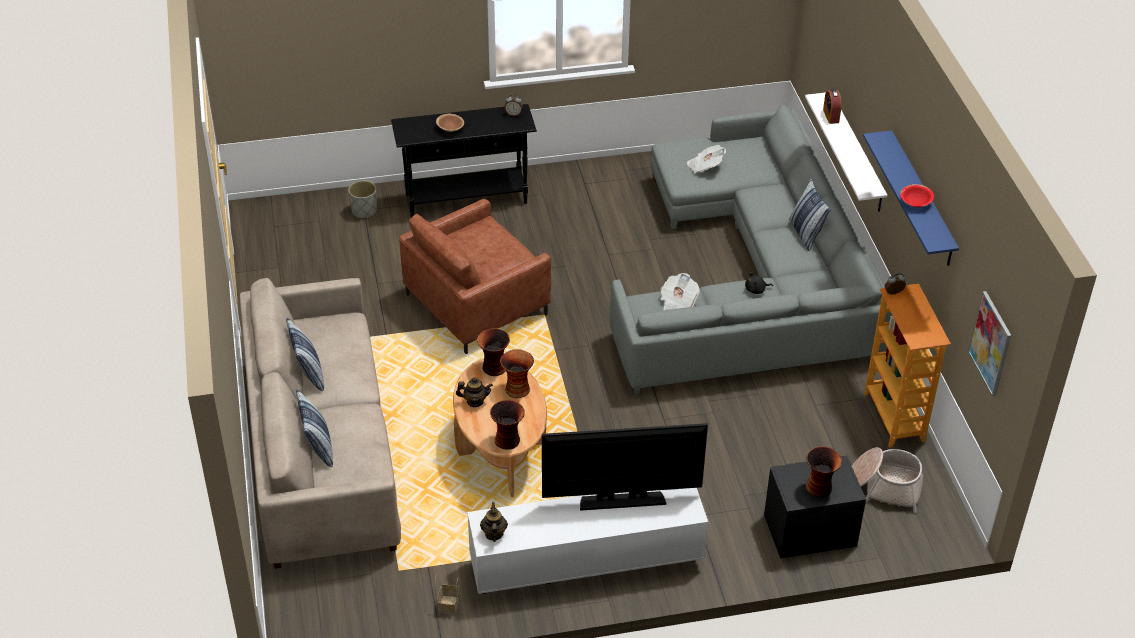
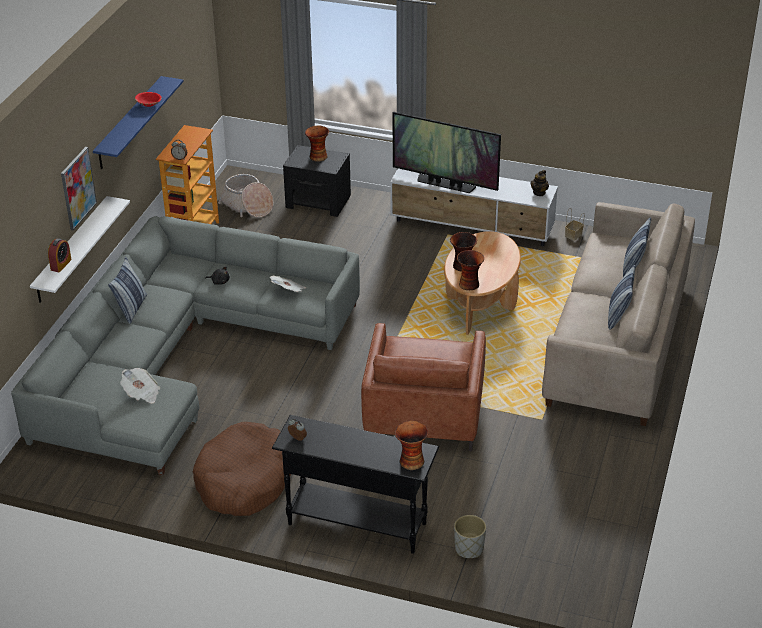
camera: 150 degrees left, 5 degrees down
(450, 128) = (372, 445): brown bowl -> none
(475, 401) = (499, 268): teapot -> none
(476, 304) = (423, 414): brown armchair -> brown armchair turned 105 degrees clockwise
(508, 440) = (492, 239): vase -> vase (411, 461)
(584, 197) = (244, 480): none -> brown dog bed
(990, 343) = (194, 66): picture -> picture (78, 188)

